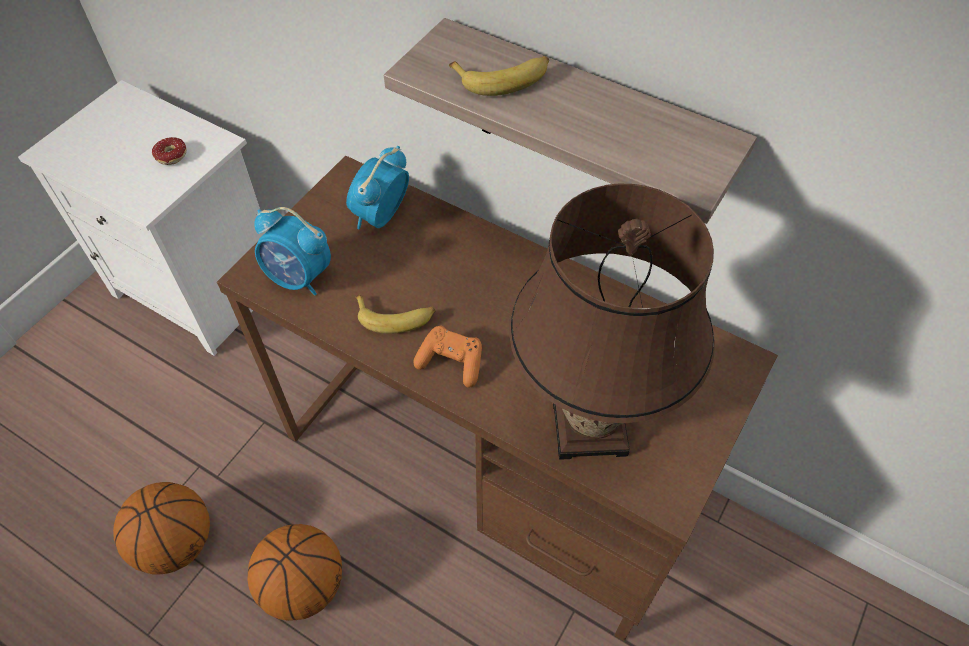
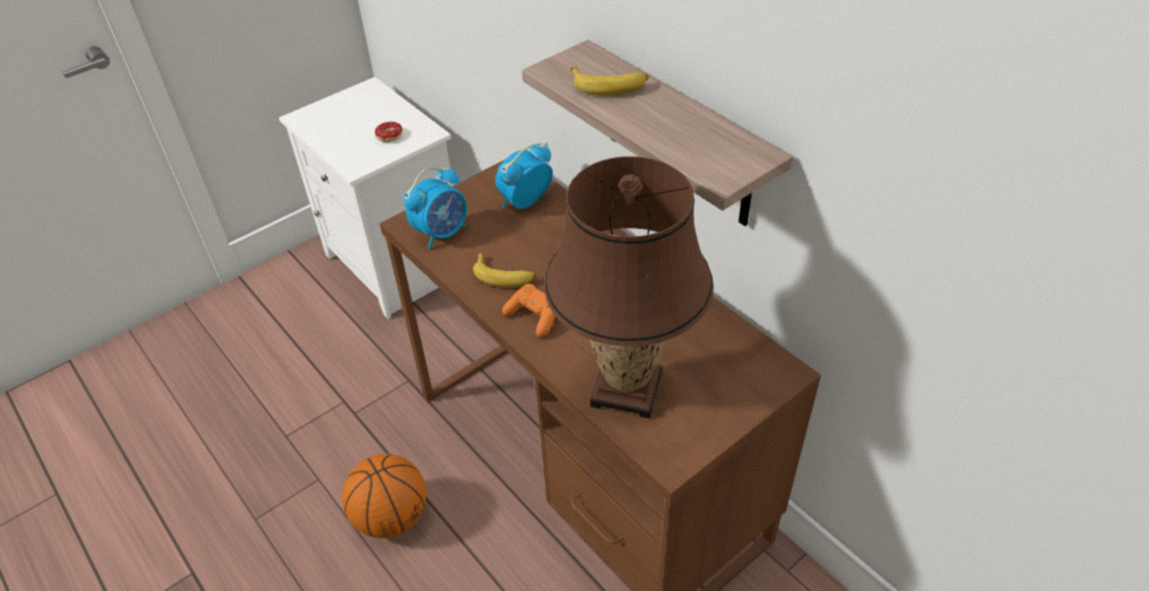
camera: 20 degrees right, 10 degrees down
(176, 543) = (304, 455): basketball -> none
(299, 278) = (442, 233): alarm clock -> alarm clock turned 90 degrees counterclockwise

